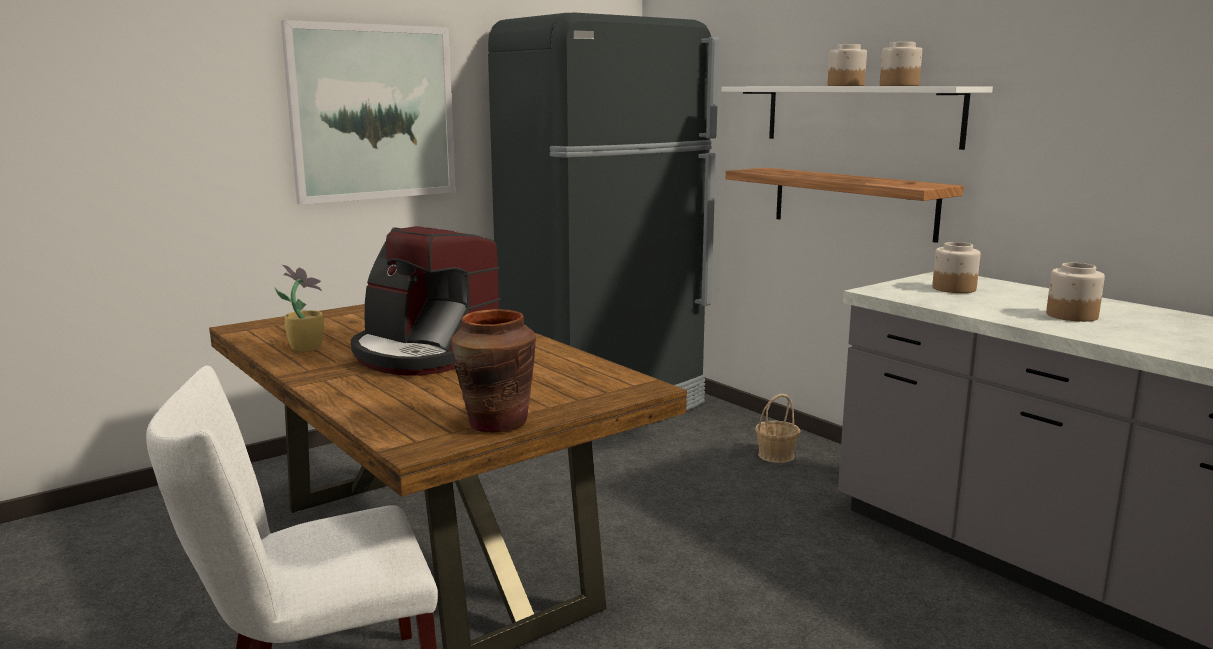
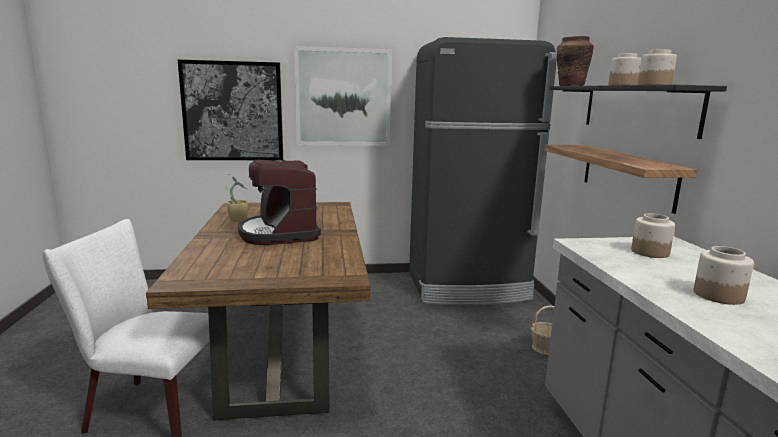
camera: 30 degrees right, 0 degrees up
(168, 148) = (233, 111): none -> picture
(497, 423) = (234, 280): brown vase -> brown vase (570, 86)
(860, 115) = (637, 108): white shelf -> black shelf

